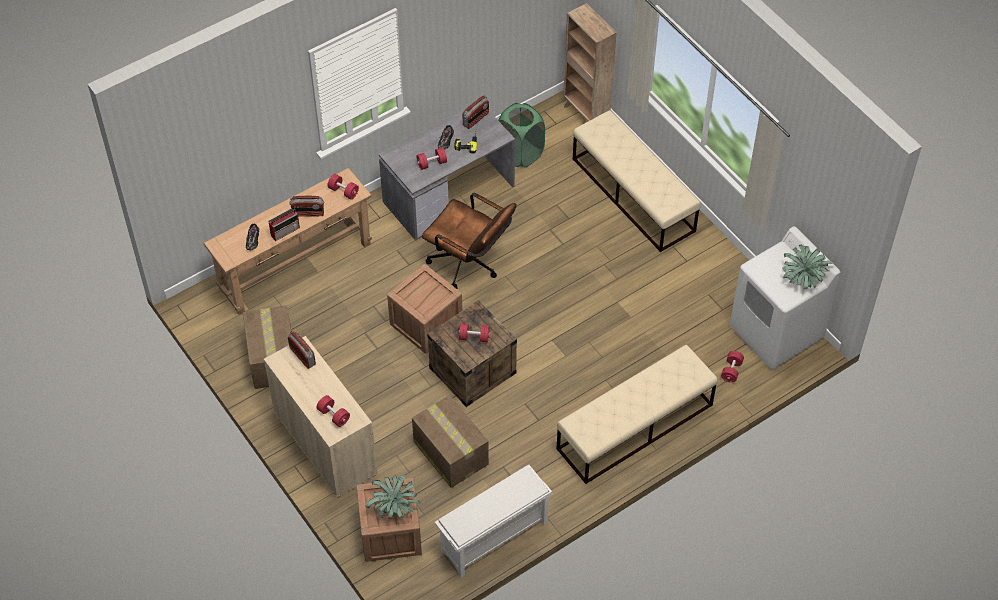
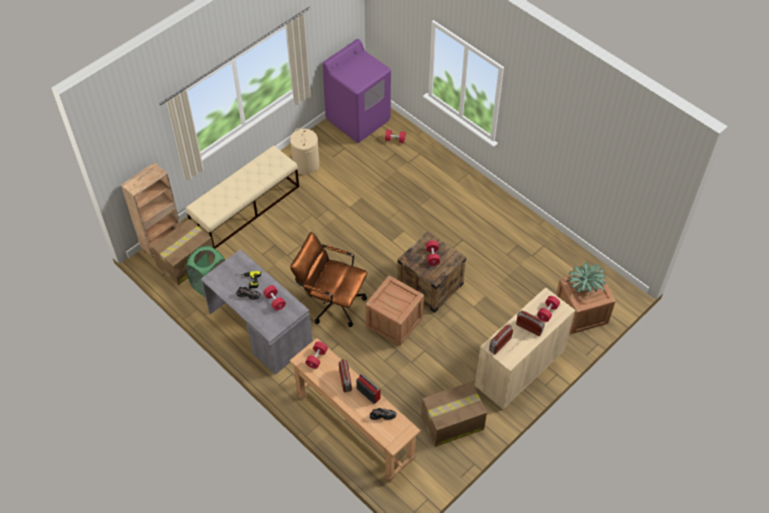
camera: 100 degrees left, 0 degrees up
(450, 452) = (504, 287): cardboard box -> cardboard box (185, 262)
(469, 265) = (331, 302): brown office chair -> brown office chair turned 90 degrees counterclockwise
(476, 119) = (222, 278): radio -> radio (529, 327)
(493, 538) = (564, 252): white shoe rack -> none
(634, 427) = (454, 186): beige bench -> none
(698, 263) = (306, 164): none -> beige laundry basket
(776, 333) = (358, 119): white washing machine -> purple washing machine
(803, 278) = (361, 61): potted plant -> none

